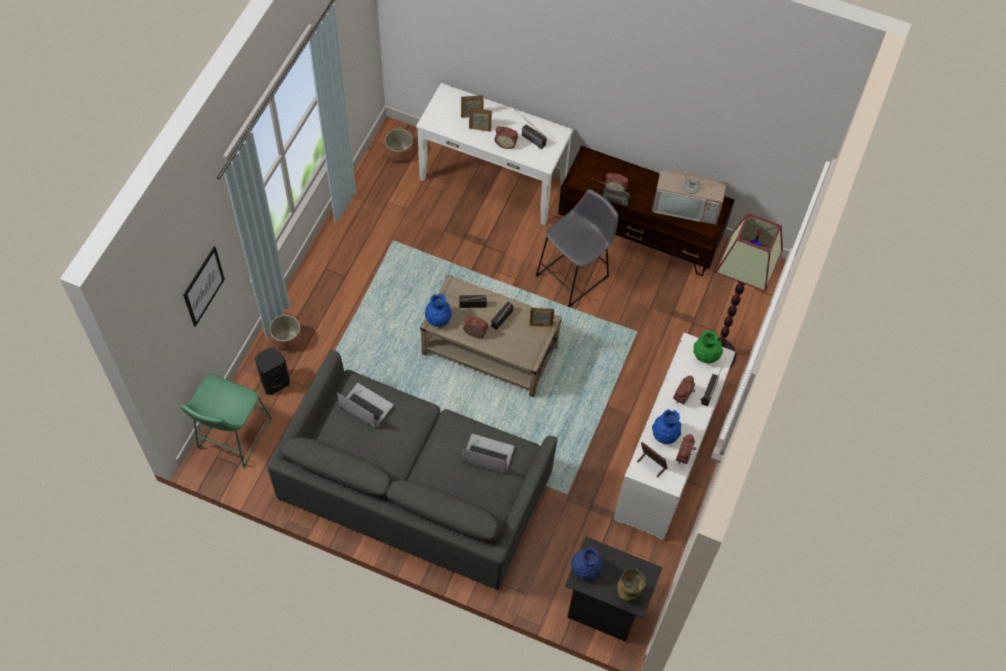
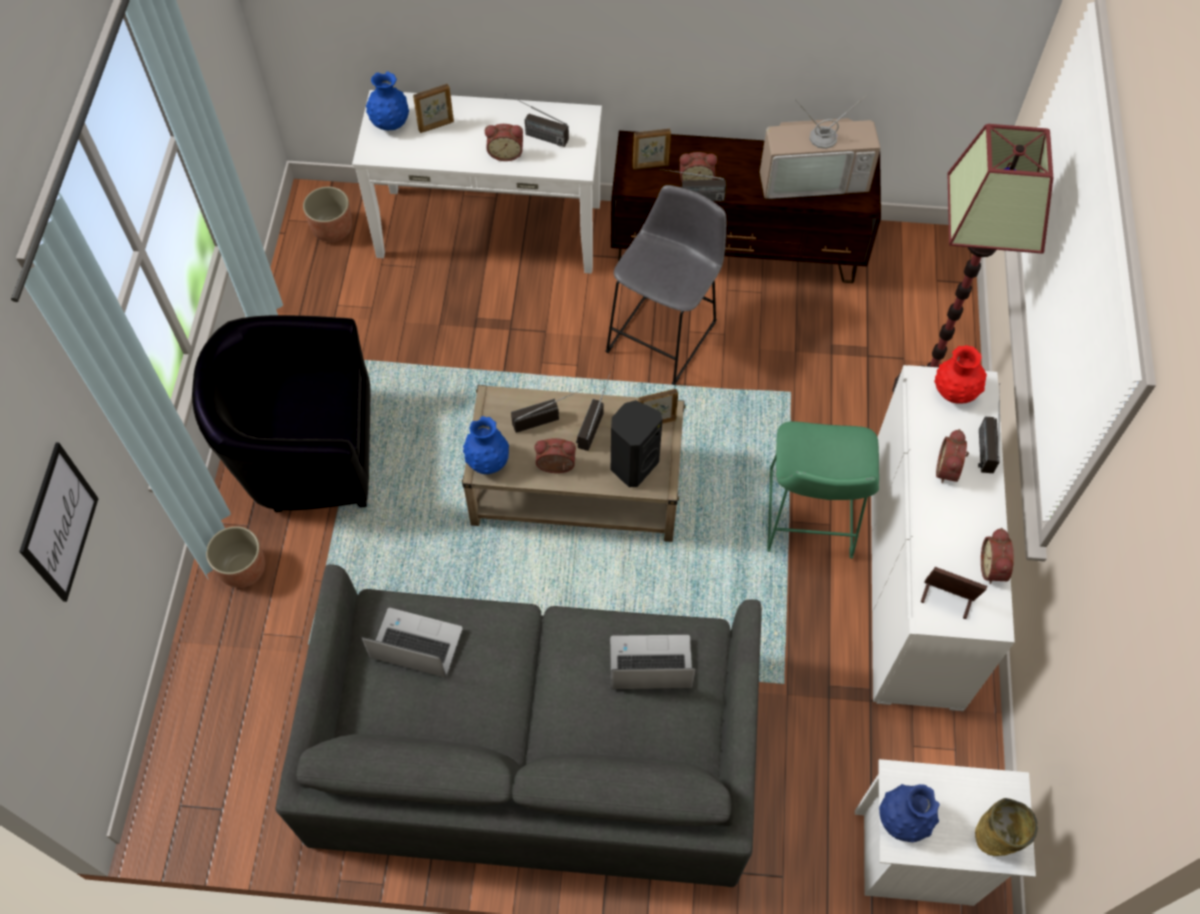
camera: 15 degrees left, 0 degrees up
(232, 437) = (196, 762): green stool -> green stool (809, 519)
(274, 382) = (242, 644): black speaker -> black speaker (632, 464)
(342, 285) = (305, 453): none -> black armchair
(480, 129) = (456, 142): picture frame -> picture frame (650, 166)
(604, 608) = (916, 859): black nightstand -> white nightstand
(665, 435) = (946, 542): blue vase -> blue vase (390, 123)
(705, 356) = (954, 392): green vase -> red vase

